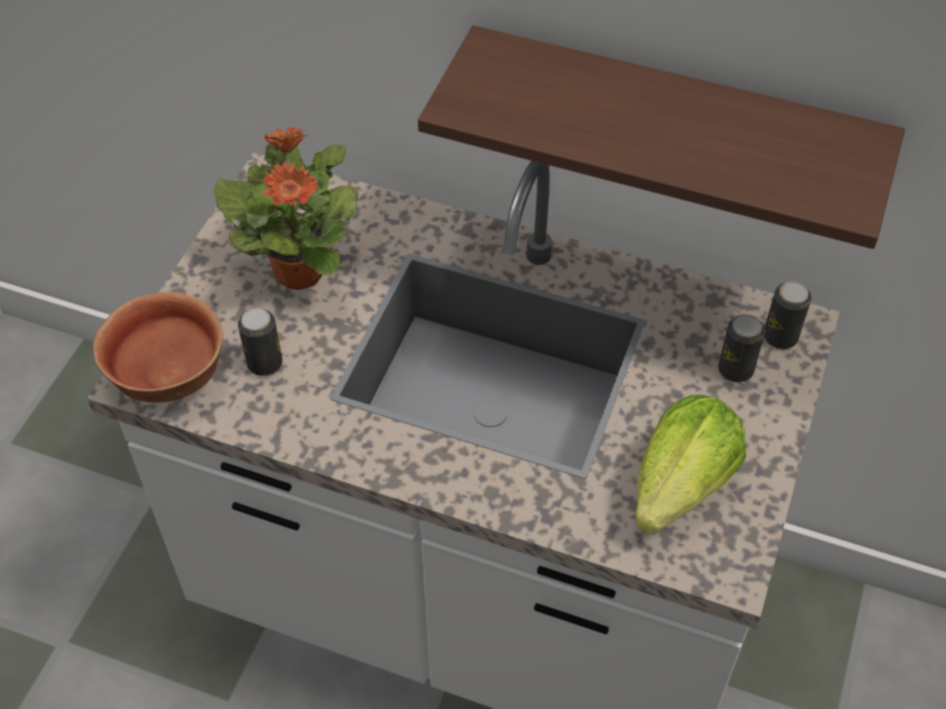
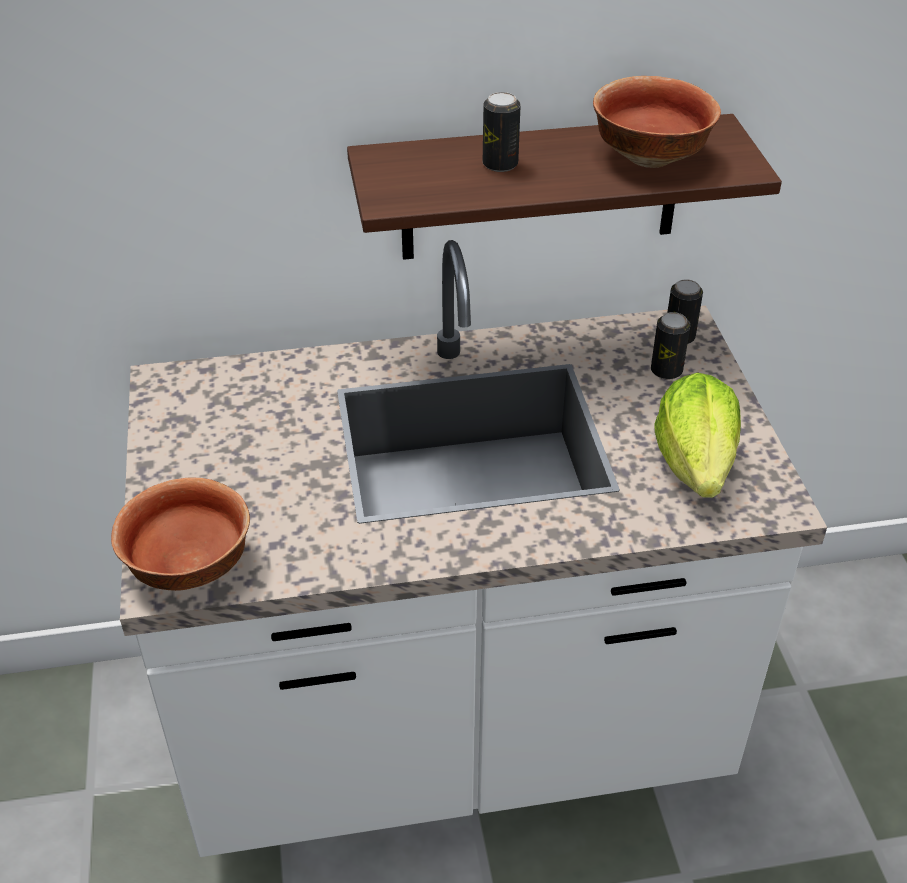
camera: 30 degrees left, 10 degrees down
(265, 363) = (275, 520): can -> can (500, 164)
(300, 270) = (249, 437): potted plant -> none
(761, 151) = (651, 156): none -> bowl

